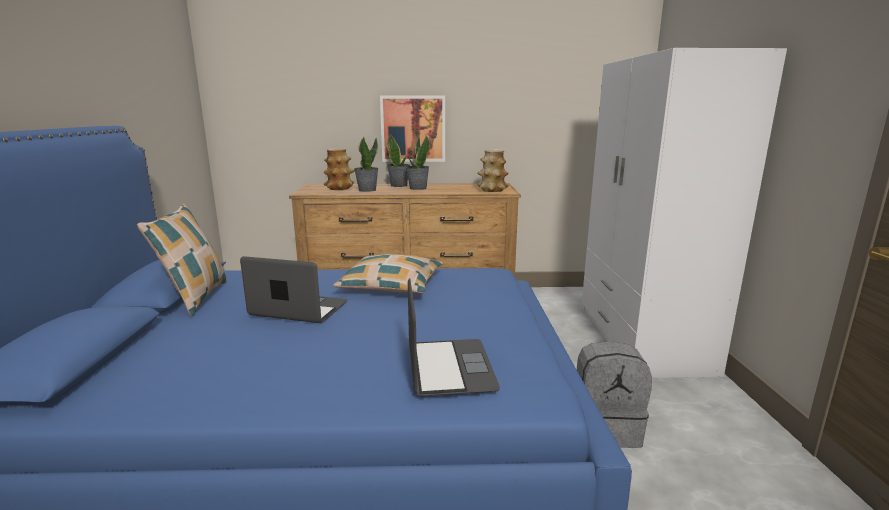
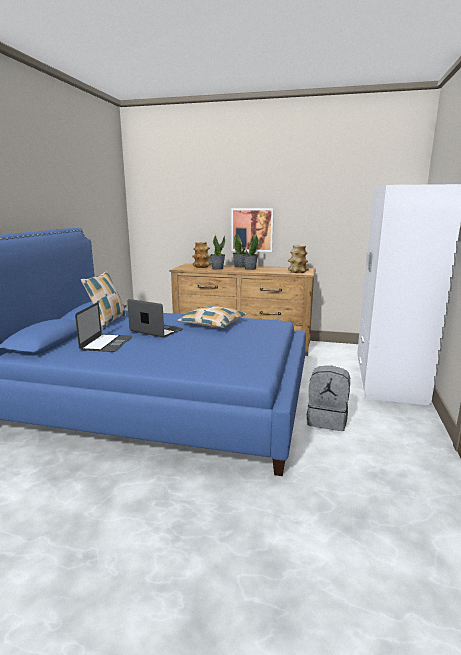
camera: 15 degrees right, 0 degrees up
(449, 366) = (216, 360): laptop -> laptop (106, 343)

